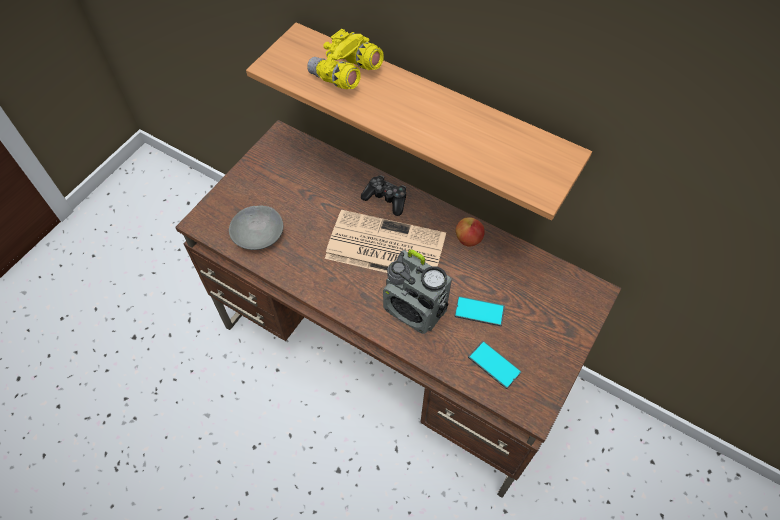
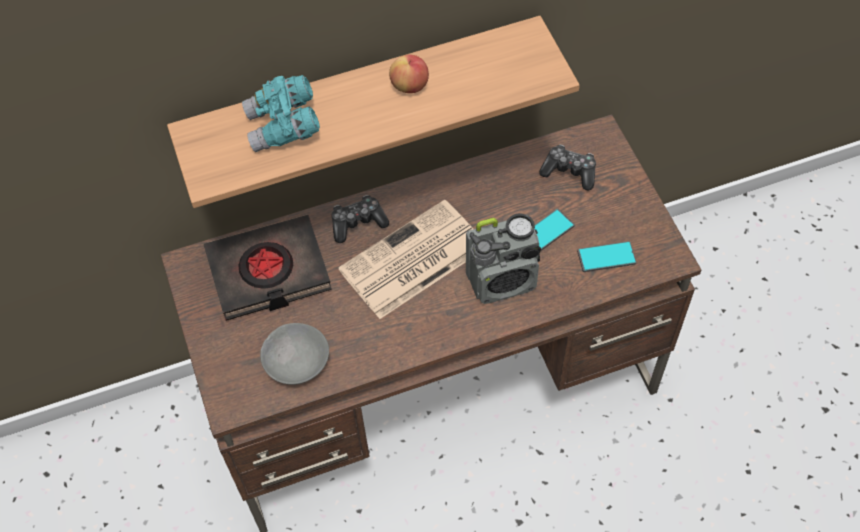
camera: 50 degrees left, 0 degrees up
(309, 178) = (268, 272): none -> black book
(345, 75) = (284, 127): yellow binoculars -> turquoise binoculars
(468, 239) = (465, 188): apple -> apple (410, 86)
(543, 293) = (569, 172): none -> game controller

